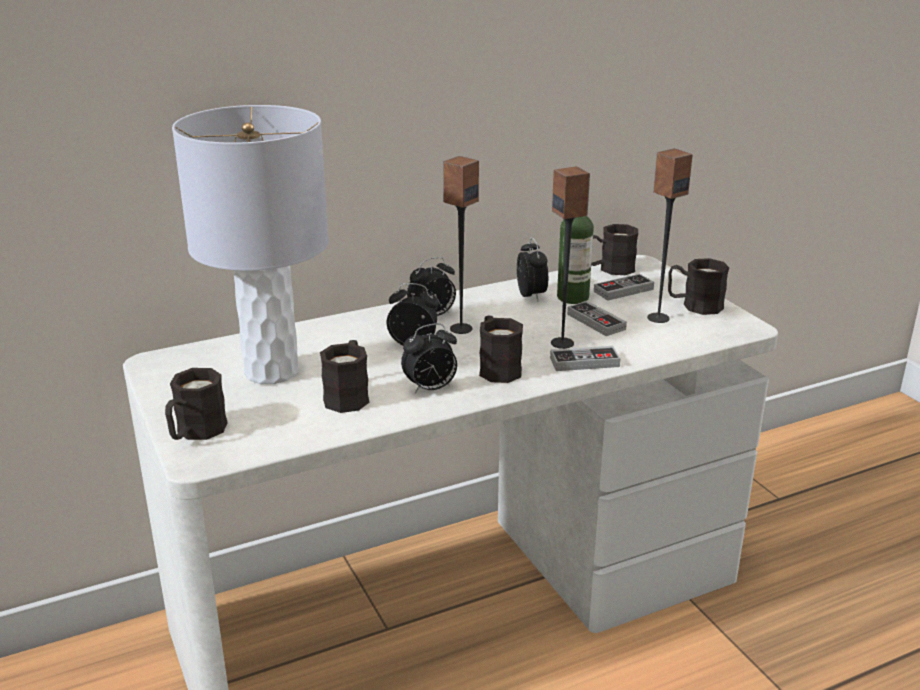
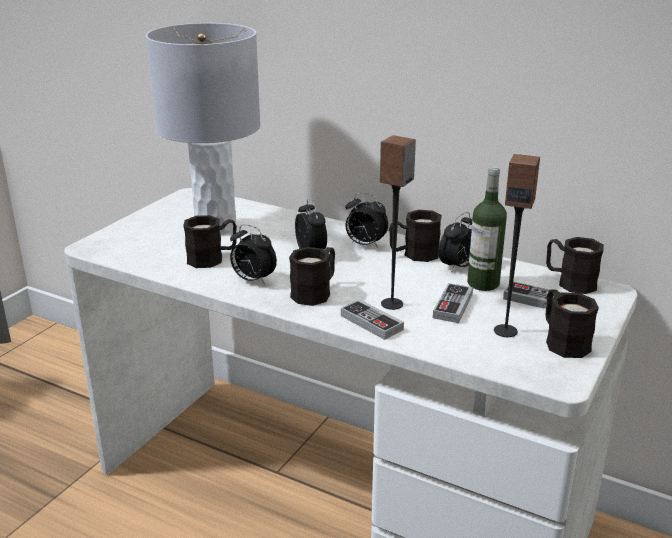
camera: 55 degrees right, 0 degrees up
(195, 432) = (119, 234): black mug -> black mug (414, 254)
(460, 328) = (359, 260): speaker -> none

